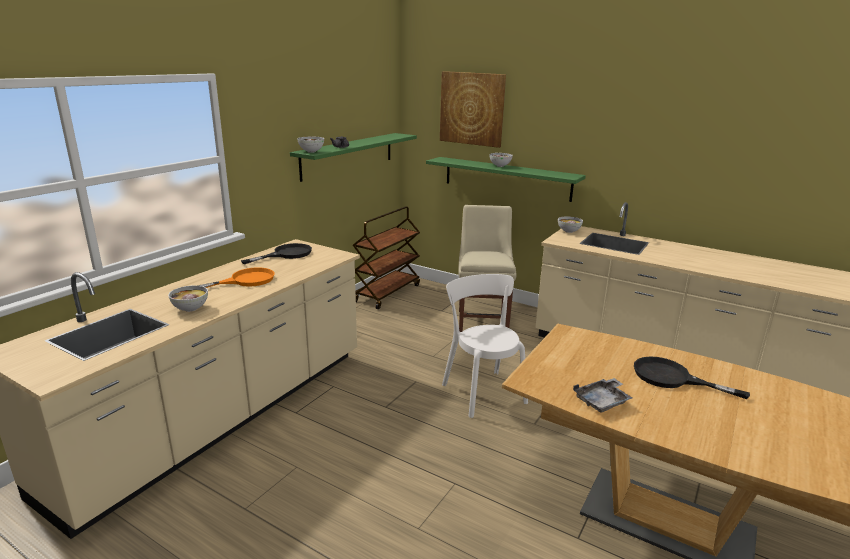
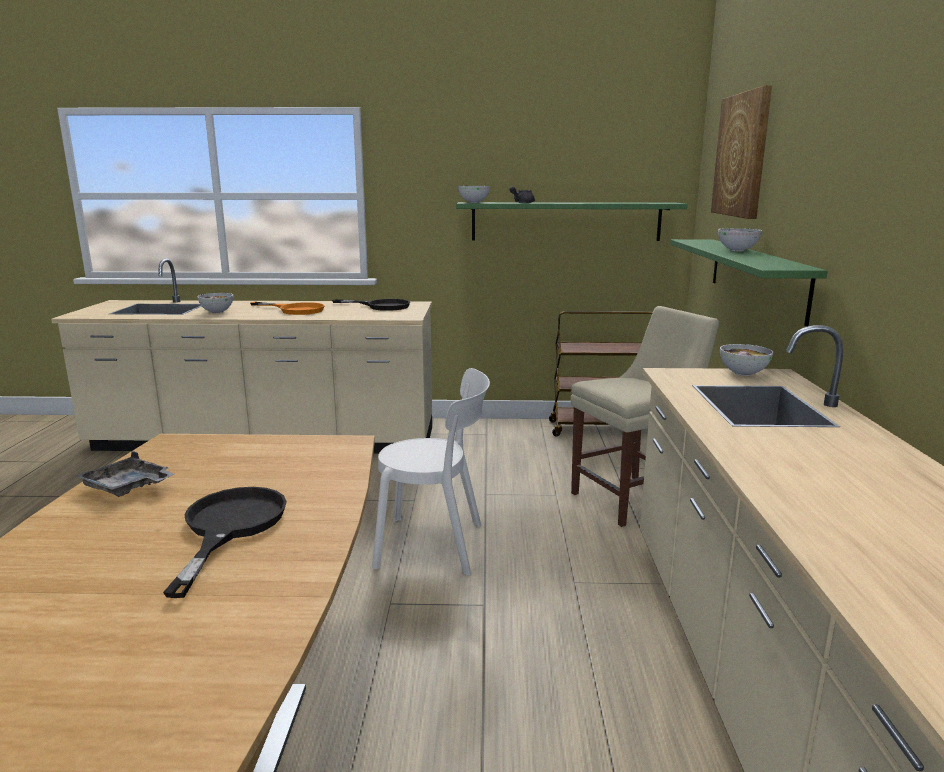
camera: 60 degrees right, 5 degrees down
(482, 391) = (436, 545): white chair -> white chair turned 60 degrees clockwise

